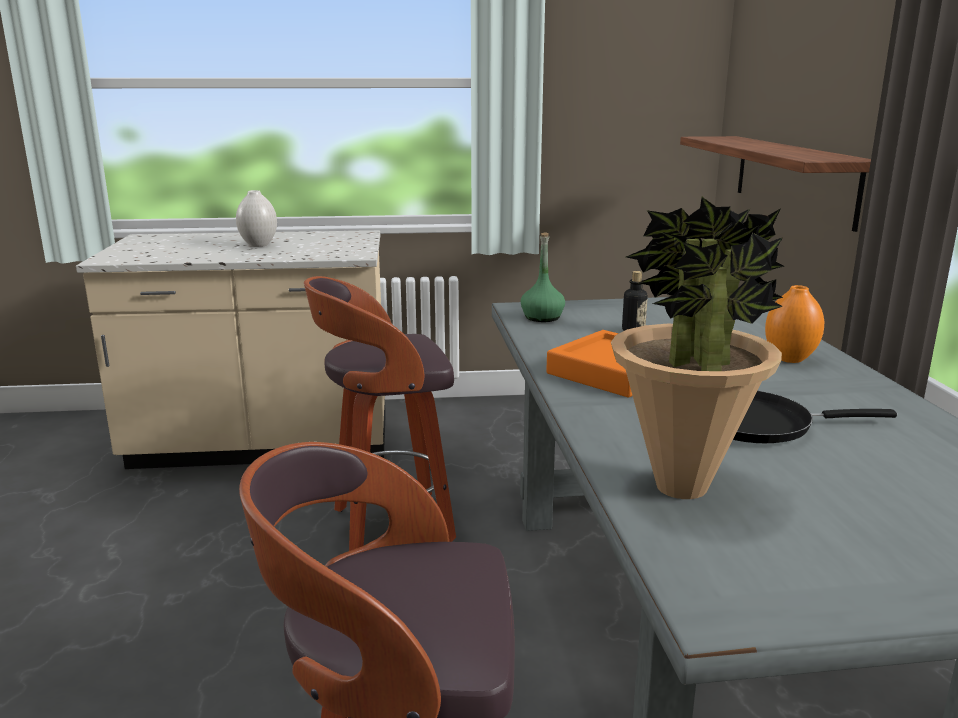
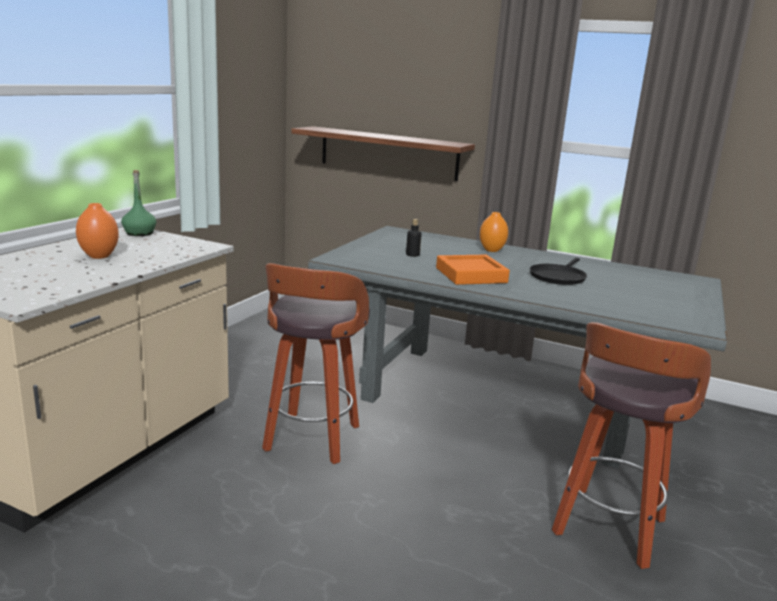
camera: 60 degrees left, 0 degrees up
(258, 245) = (99, 256): white vase -> orange vase
(542, 317) = (361, 260): green bottle -> green bottle (139, 233)
(682, 486) = (608, 304): potted plant -> none

